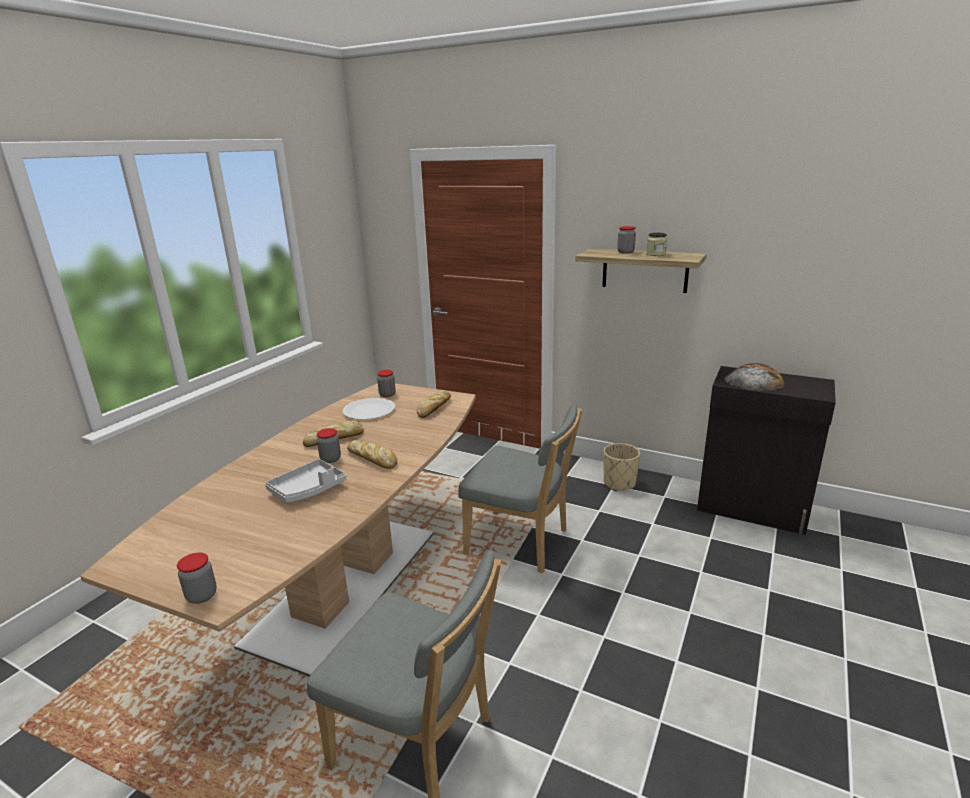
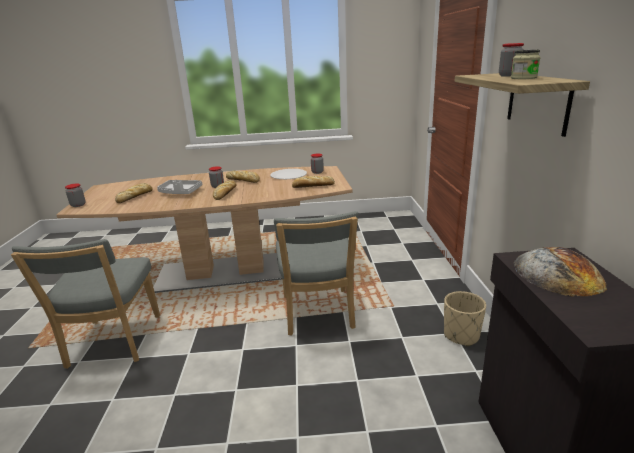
camera: 60 degrees right, 0 degrees up
(256, 530) = (135, 196): none -> bread

